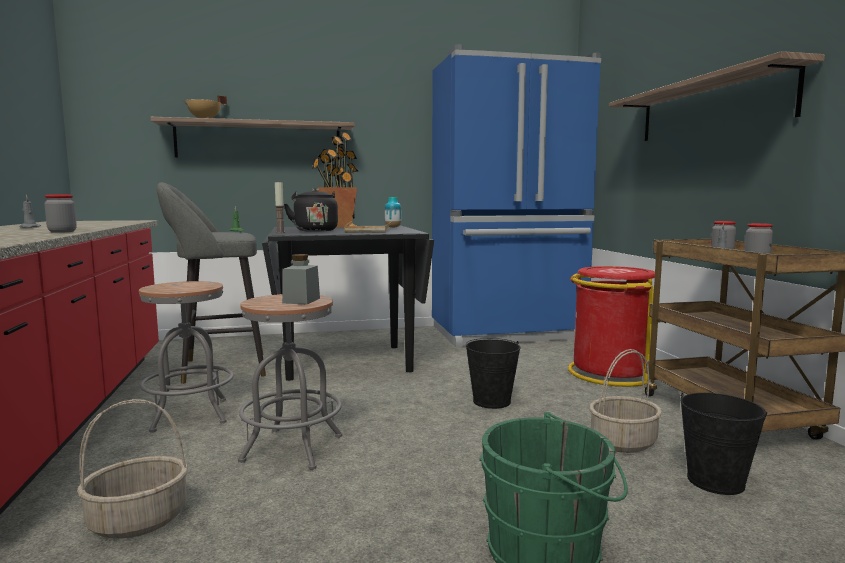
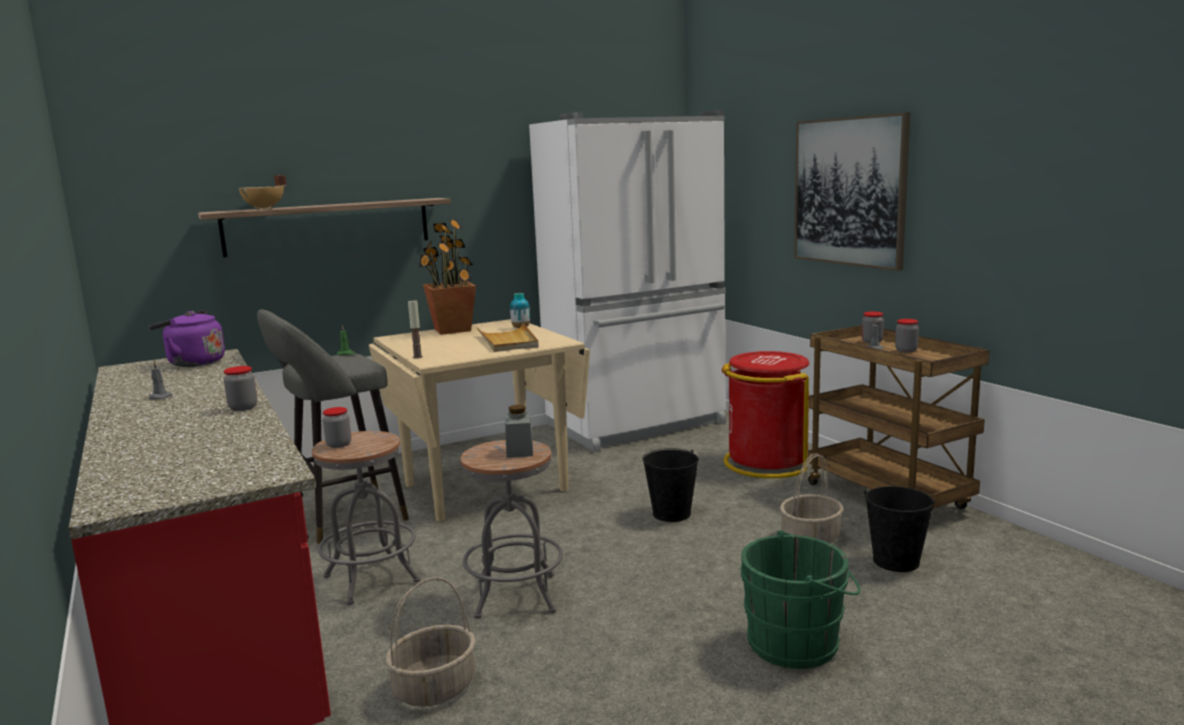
camera: 15 degrees left, 5 degrees up
(107, 221) = (193, 363): none -> purple kettle
(168, 286) = (339, 444): none -> jar
(315, 230) = (448, 347): black kettle -> none
(346, 361) = (485, 487): black dining table -> beige dining table
(509, 334) = (638, 425): blue fridge -> white fridge
(710, 107) = (849, 191): shelf -> picture

